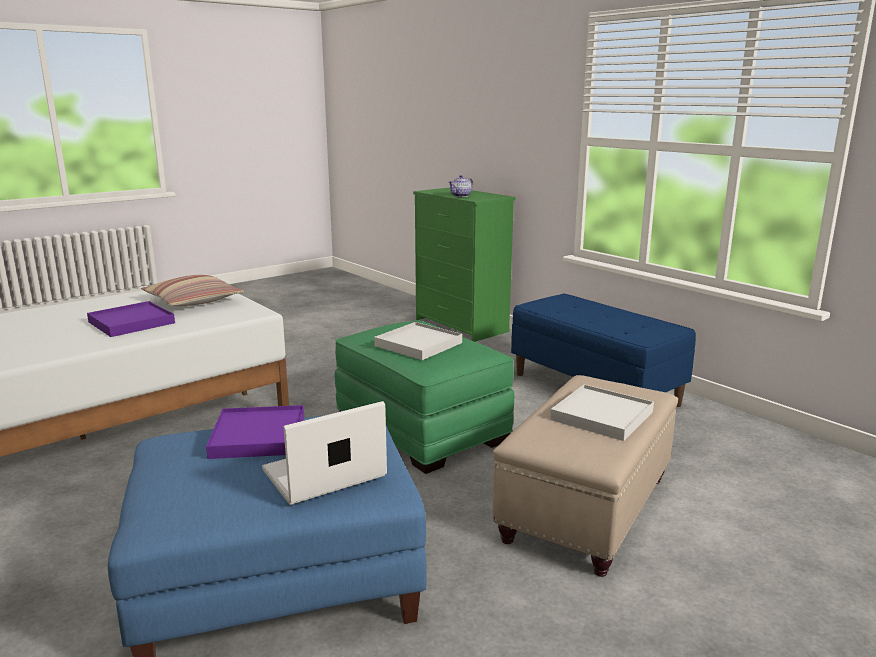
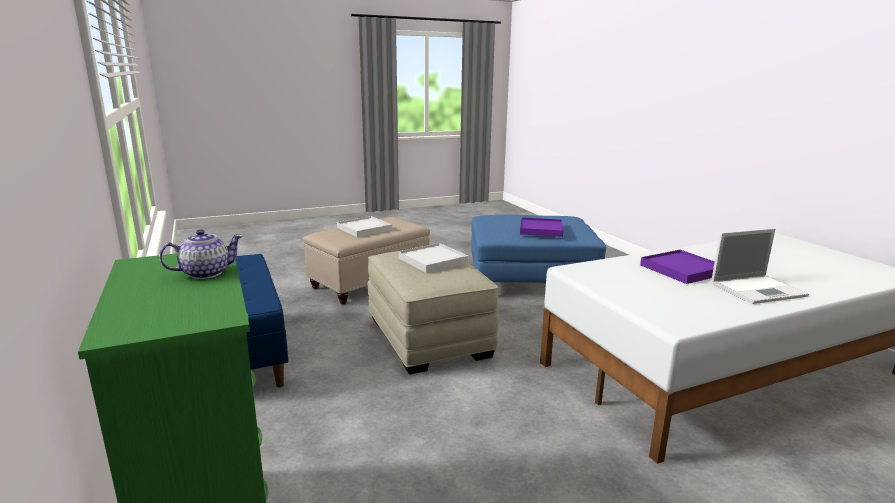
camera: 165 degrees left, 0 degrees up
(193, 301) = (652, 291): pillow -> none
(322, 474) = (510, 218): laptop -> laptop (759, 289)
(422, 429) = (427, 336): green ottoman -> beige ottoman

